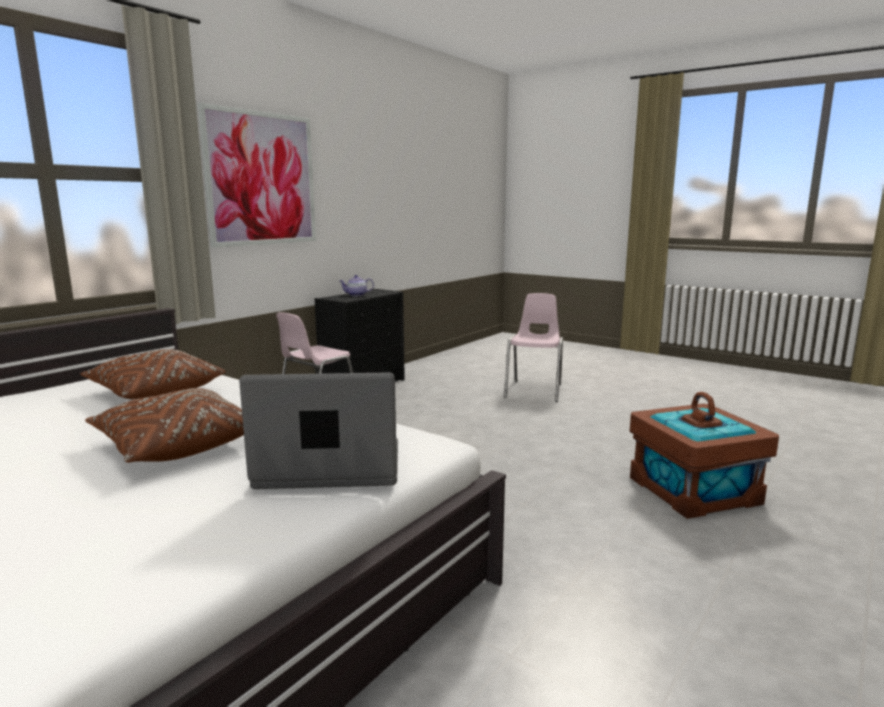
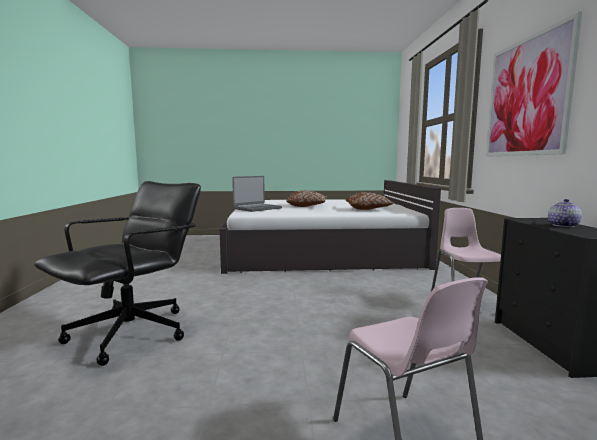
camera: 140 degrees right, 5 degrees down
(693, 490) = (132, 333): brown storage box -> black office chair

